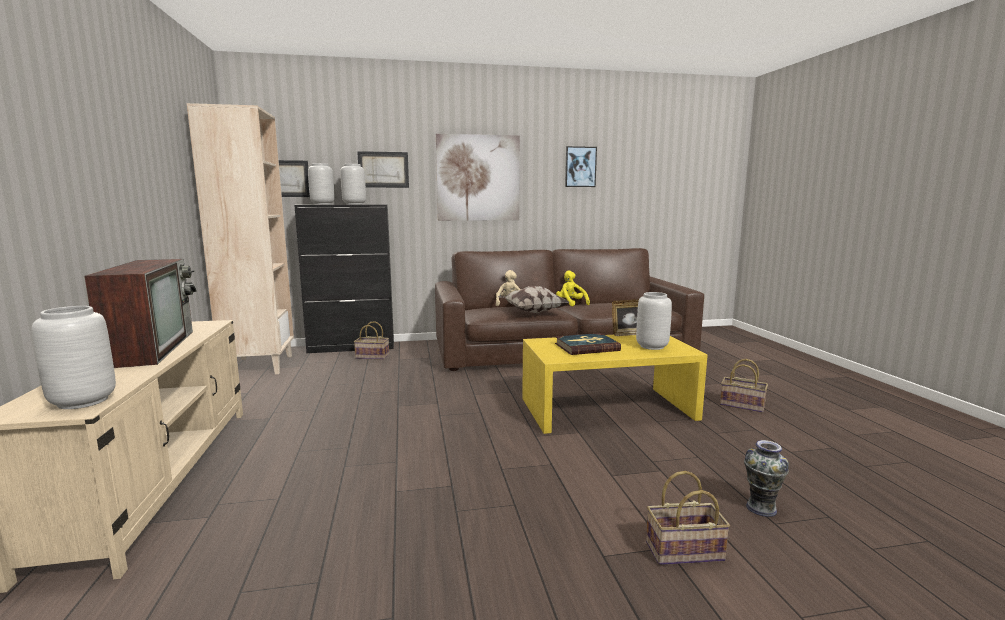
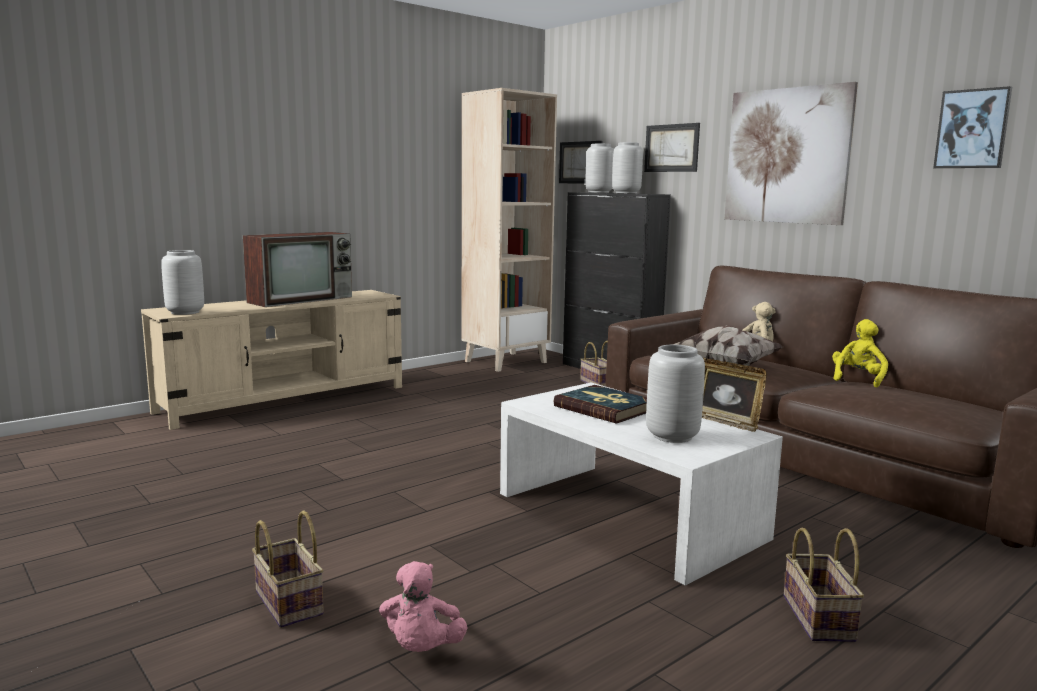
camera: 60 degrees right, 0 degrees up
(607, 408) = (629, 515): yellow coffee table -> white coffee table
(761, 508) = (422, 649): vase -> pink plush toy

